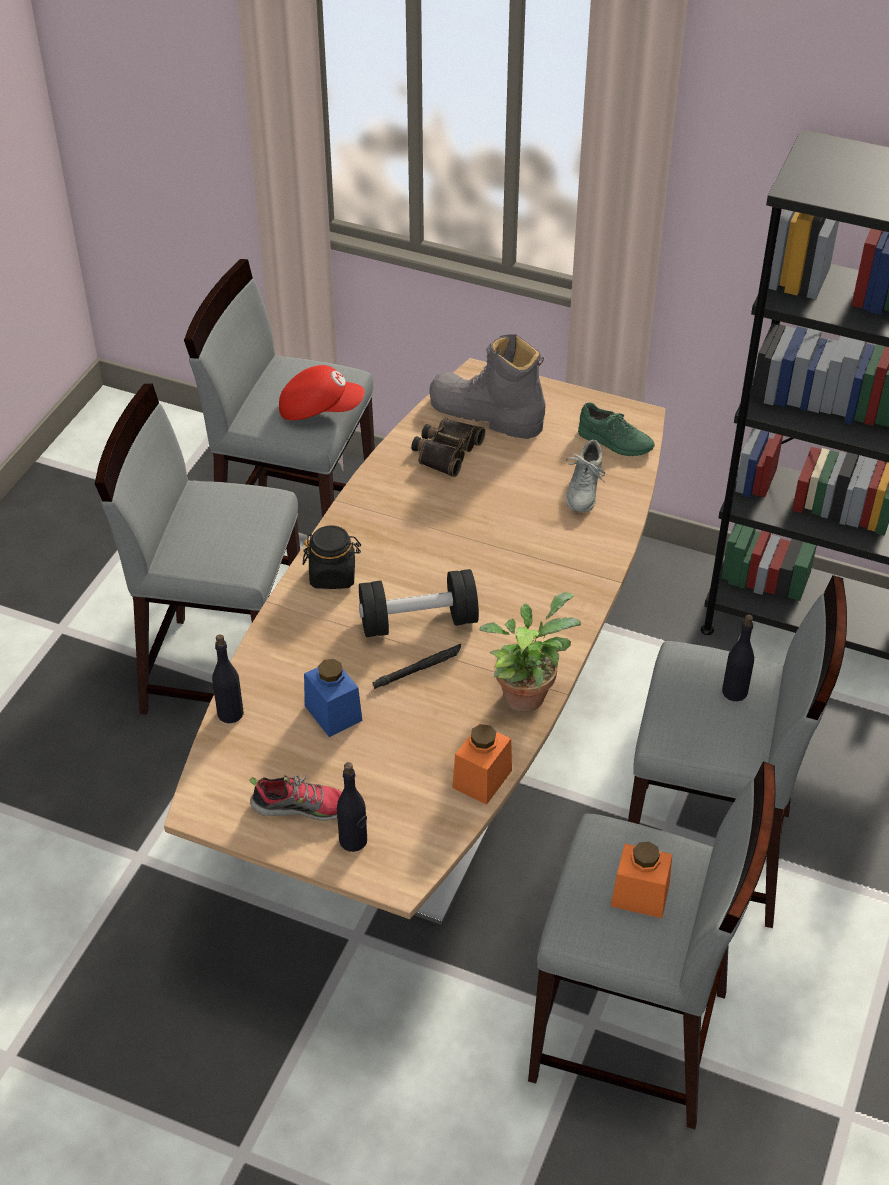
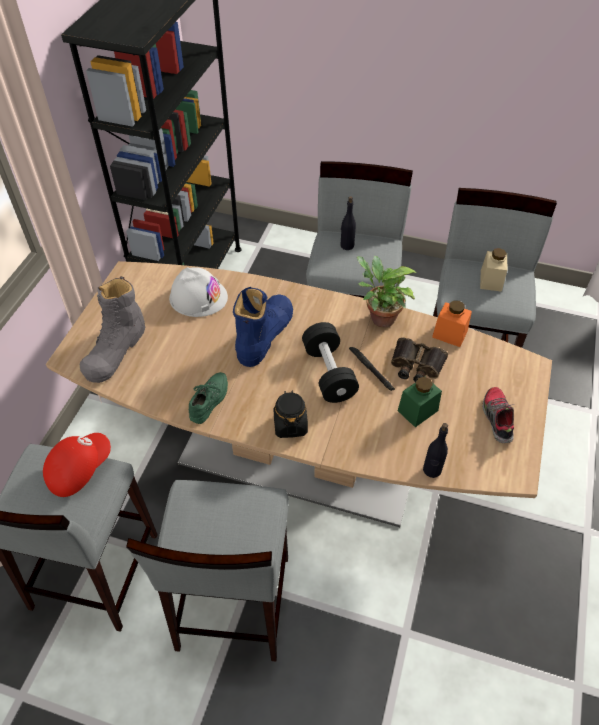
camera: 95 degrees left, 5 degrees up
(320, 409) = (79, 469): red cap -> red cap turned 45 degrees clockwise
(333, 713) = (417, 410): blue jar -> green jar
(353, 841) = (513, 389): black bottle -> none
(446, 451) = (156, 370): binoculars -> binoculars (416, 365)
(501, 557) = (264, 334): none -> blue boot
(583, 489) = (198, 297): grey shoe -> white hard hat
(615, 442) = (151, 283): green shoe -> green shoe (210, 400)
(640, 895) = (491, 281): orange jar -> beige jar

